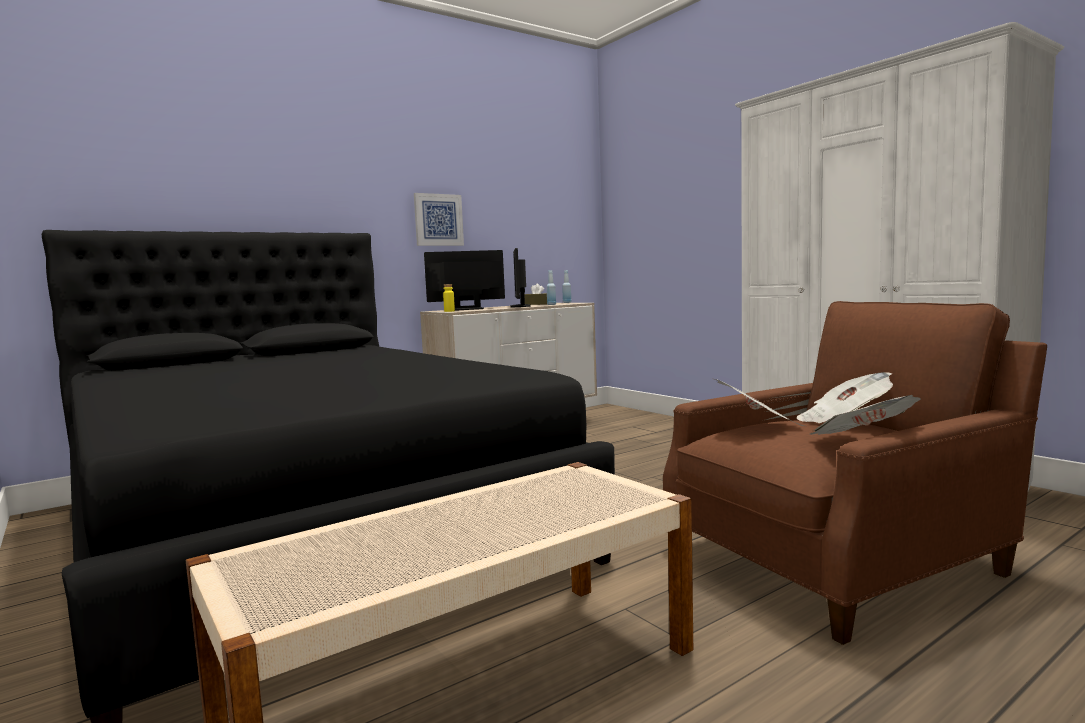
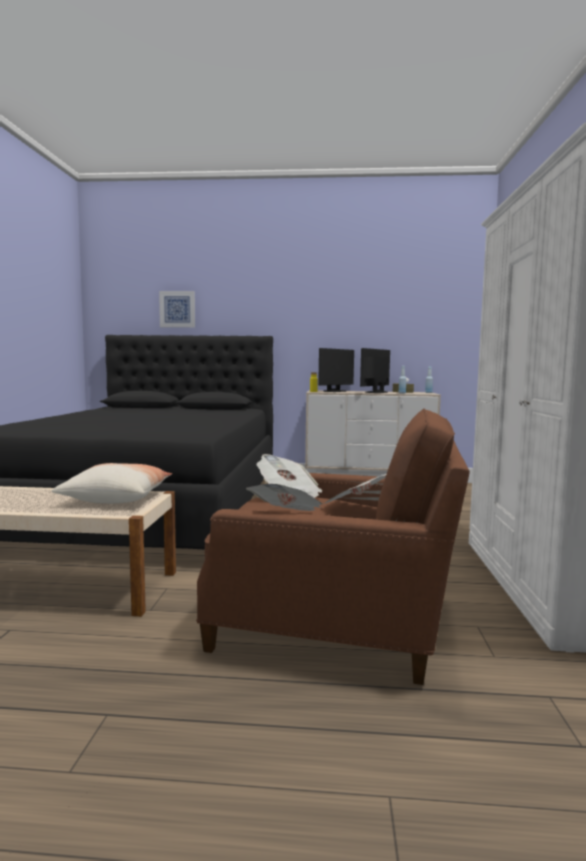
camera: 40 degrees right, 0 degrees up
(438, 220) = (330, 326): picture -> picture (177, 309)
(467, 309) = (334, 391): monitor -> monitor turned 105 degrees clockwise
(556, 489) = (117, 498): none -> pillow

